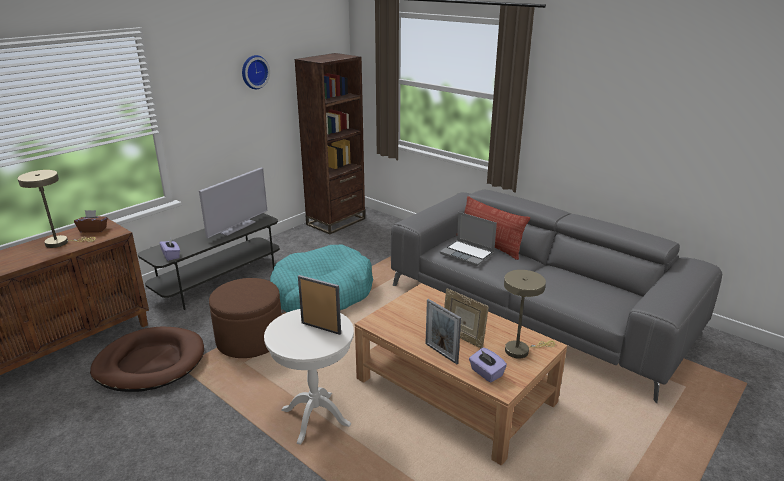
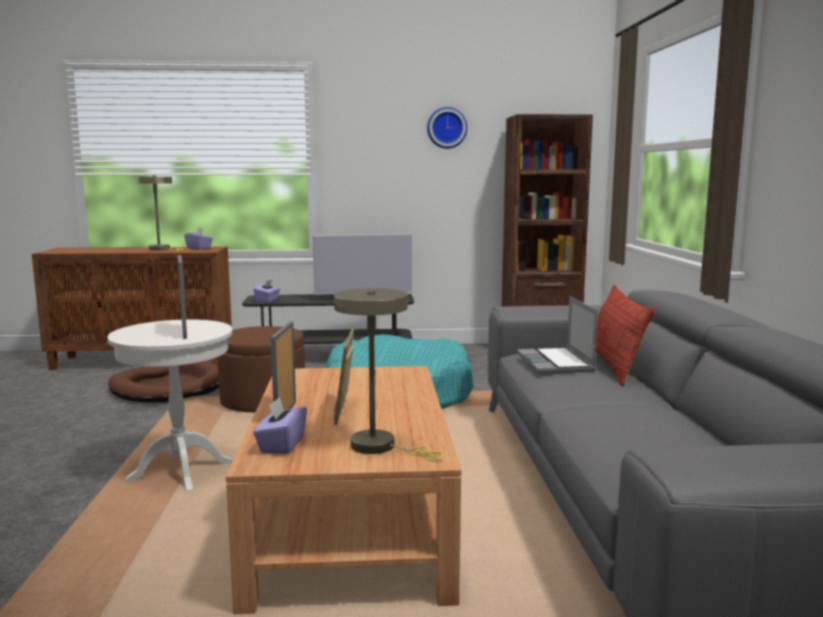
camera: 45 degrees right, 15 degrees down
(93, 230) = (199, 248): brown tissue box -> purple tissue box

